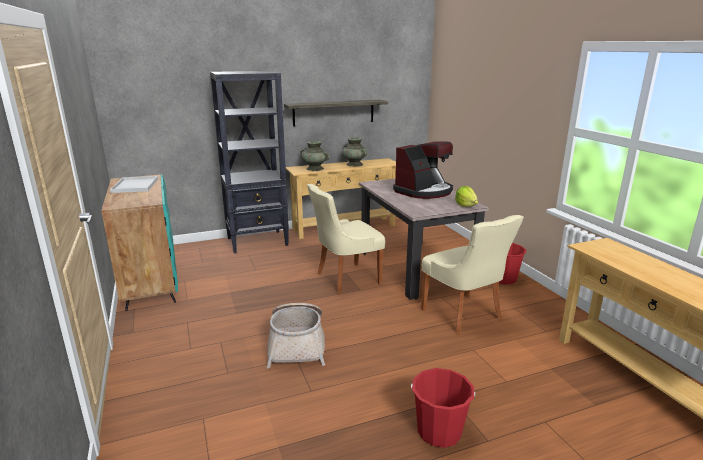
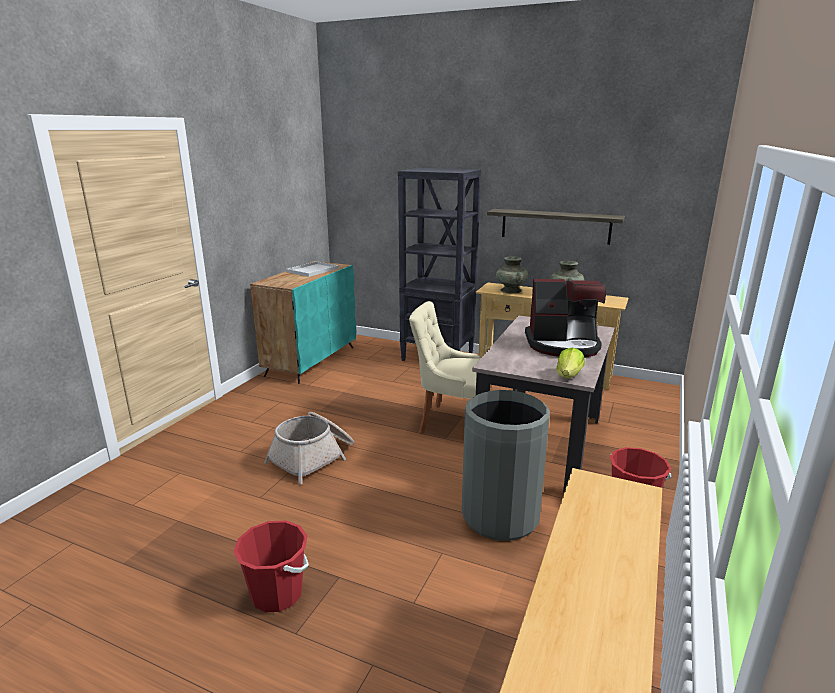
camera: 45 degrees right, 0 degrees up
(463, 315) = (500, 516): beige chair -> grey trash can

